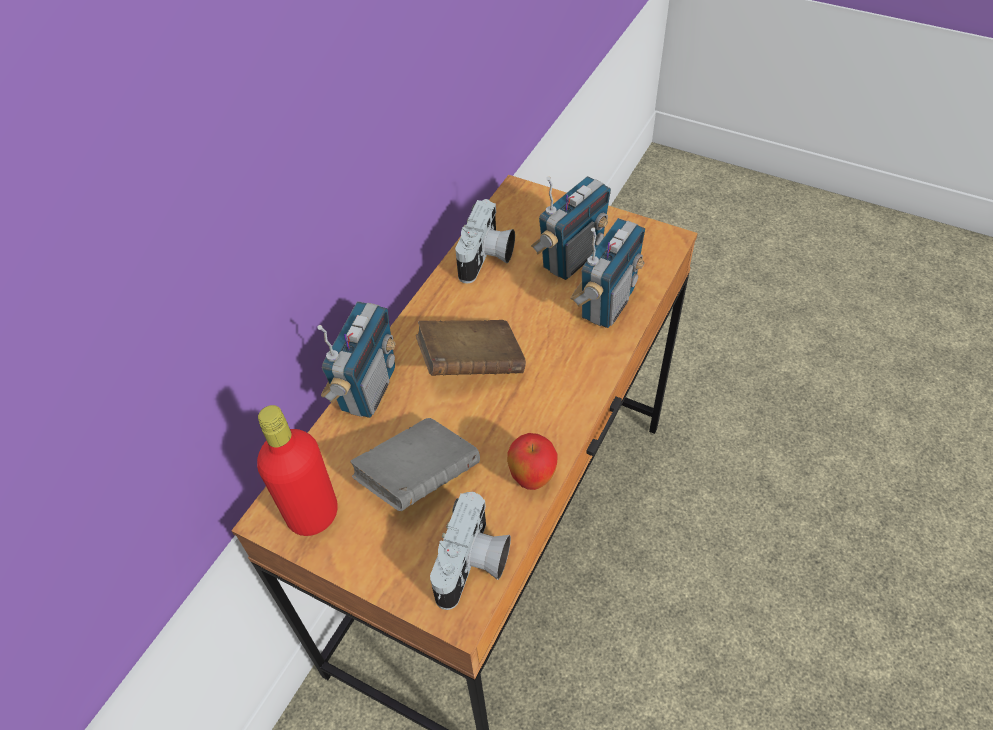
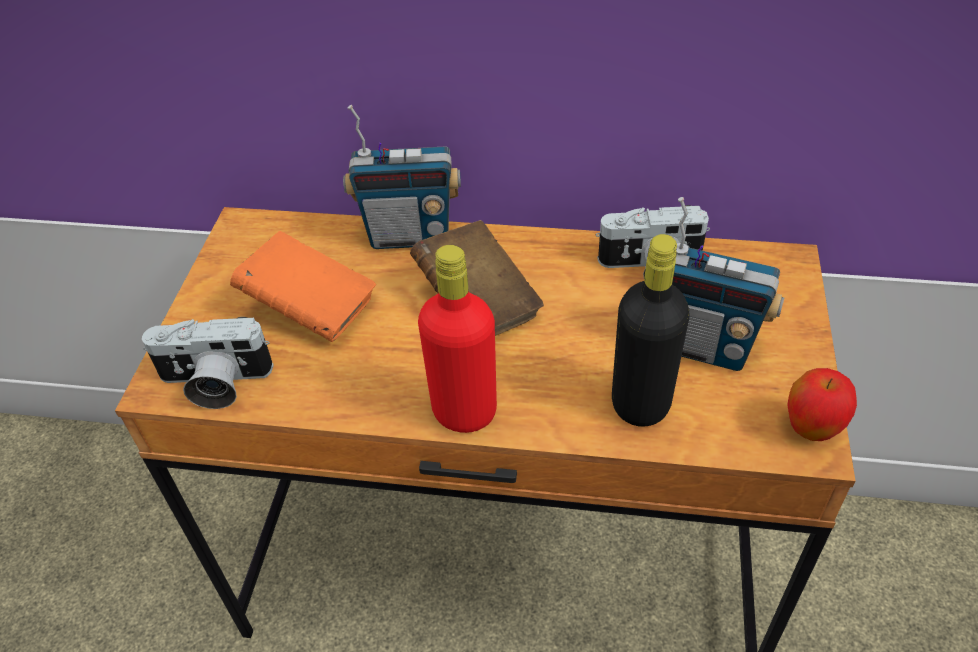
camera: 70 degrees right, 5 degrees down
(313, 515) = (250, 250): red bottle -> red bottle (464, 411)
(418, 478) = (311, 308): grey book -> orange book
(532, 478) = (335, 401): apple -> apple (811, 430)
(606, 304) = (640, 403): radio -> black bottle

